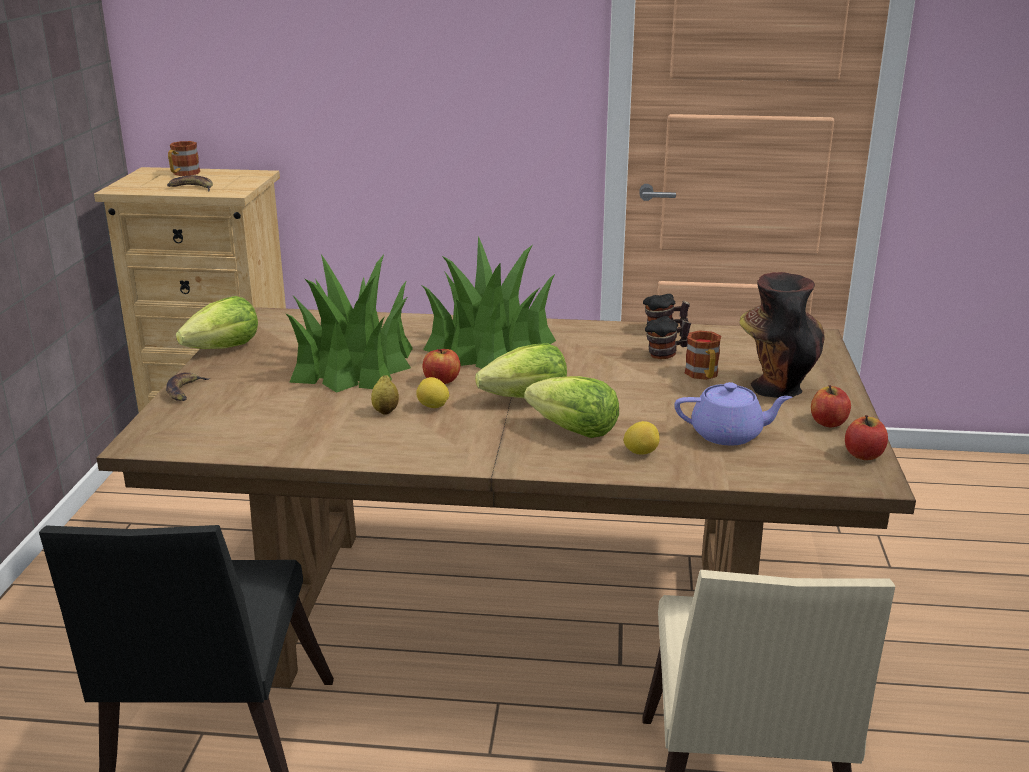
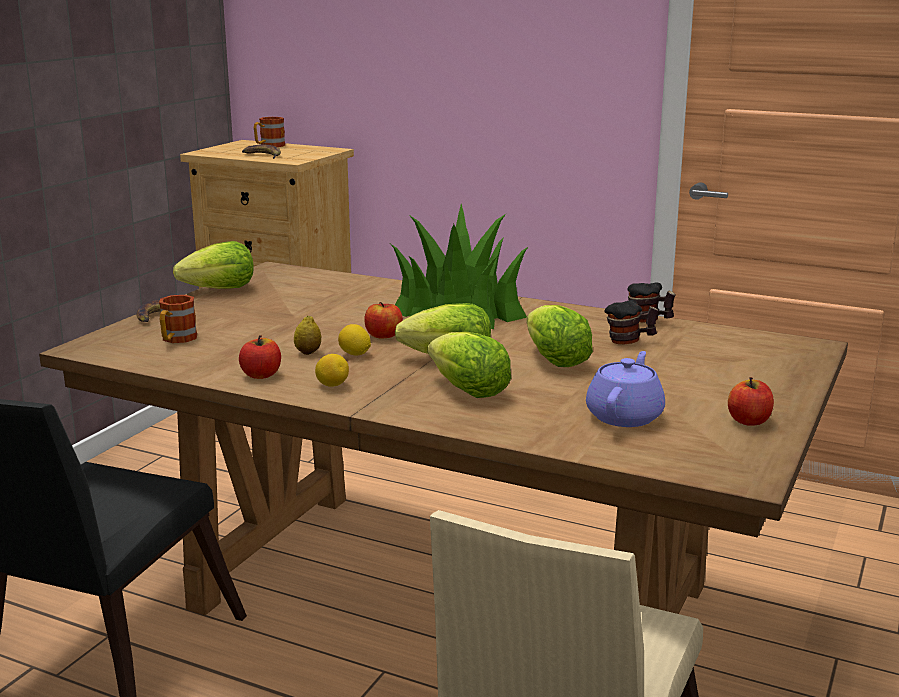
camera: 20 degrees right, 5 degrees down
(353, 365) = (316, 315): potted plant -> none
(621, 385) = (555, 360): none -> lettuce
(641, 452) = (517, 417): lemon -> lemon (332, 385)
(703, 375) = (650, 363): mug -> mug (176, 340)
(728, 434) = (625, 416): purple teapot -> purple teapot turned 90 degrees counterclockwise
(774, 386) = (720, 382): vase -> none
(863, 455) = (760, 455): apple -> apple (261, 375)

